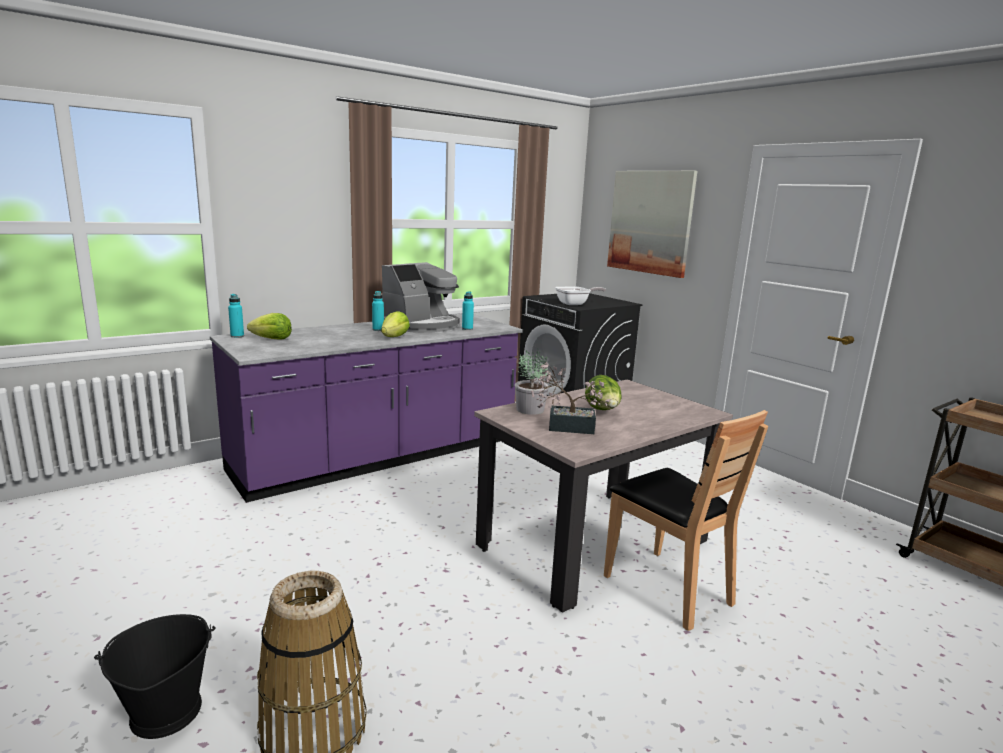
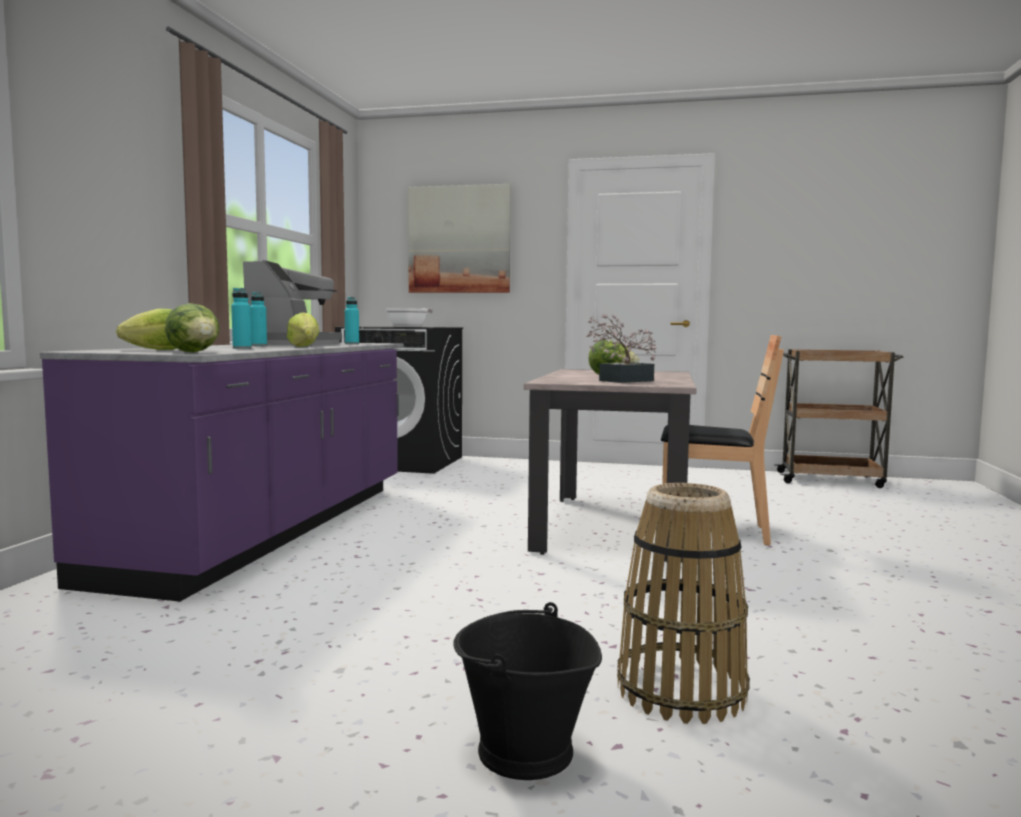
camera: 40 degrees left, 10 degrees down
(237, 336) = (91, 350): turquoise bottle -> turquoise bottle (242, 348)
(255, 353) = (195, 352): none -> lettuce
(529, 409) = (561, 379): potted plant -> none

